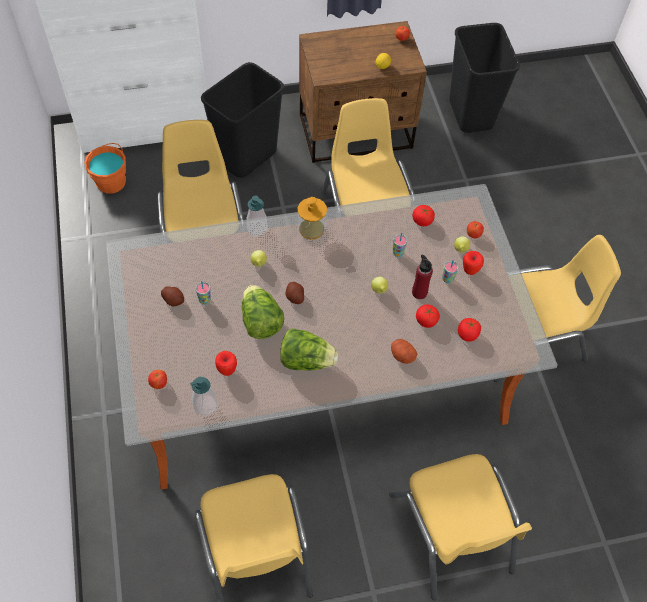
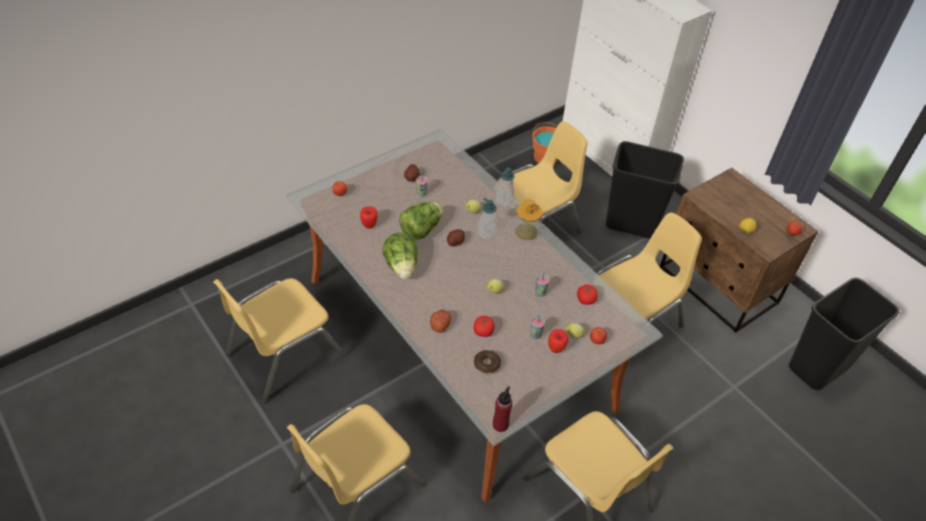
camera: 65 degrees right, 10 degrees down
(205, 405) = (335, 223): soap dispenser -> soap dispenser (487, 233)
(419, 292) = (509, 319): red bottle -> red bottle (500, 424)
(467, 334) = (486, 365): tomato -> donut

